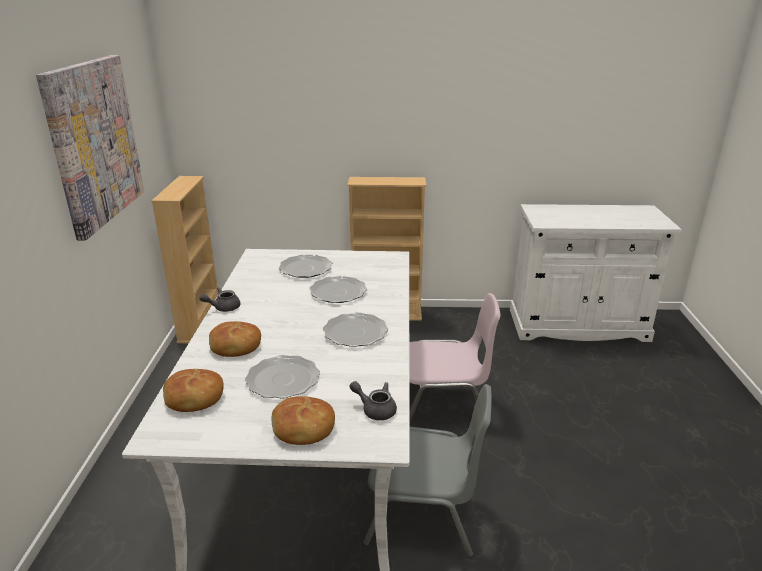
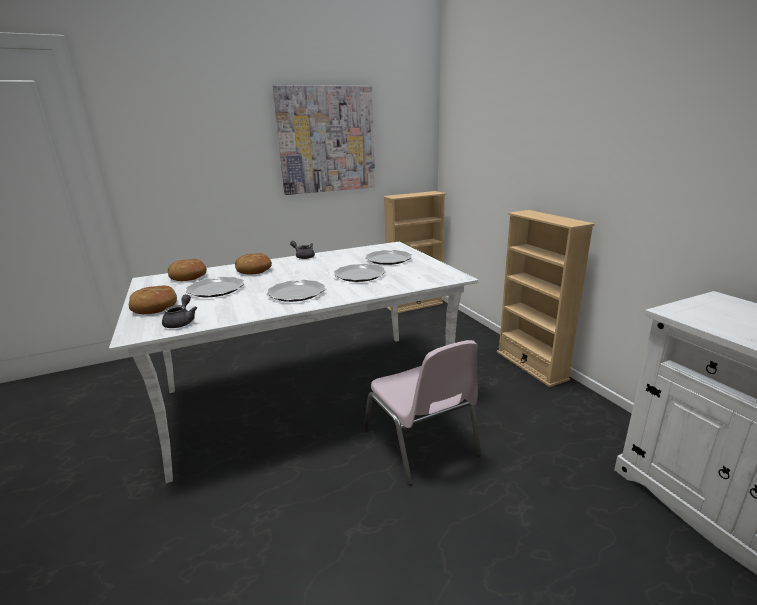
camera: 65 degrees right, 5 degrees down
(424, 513) = (263, 474): grey chair -> none

